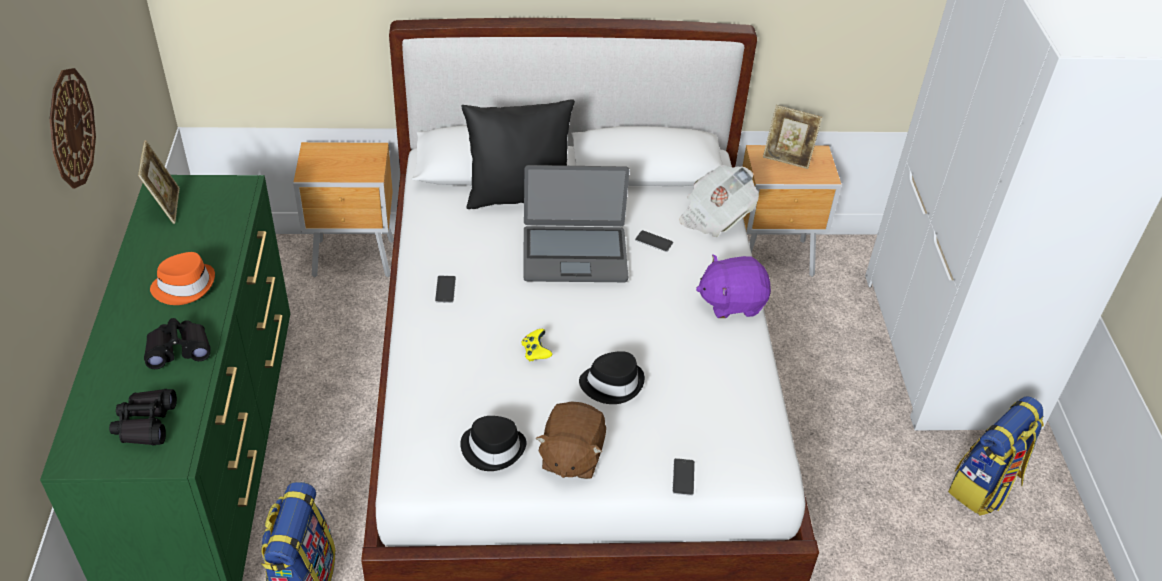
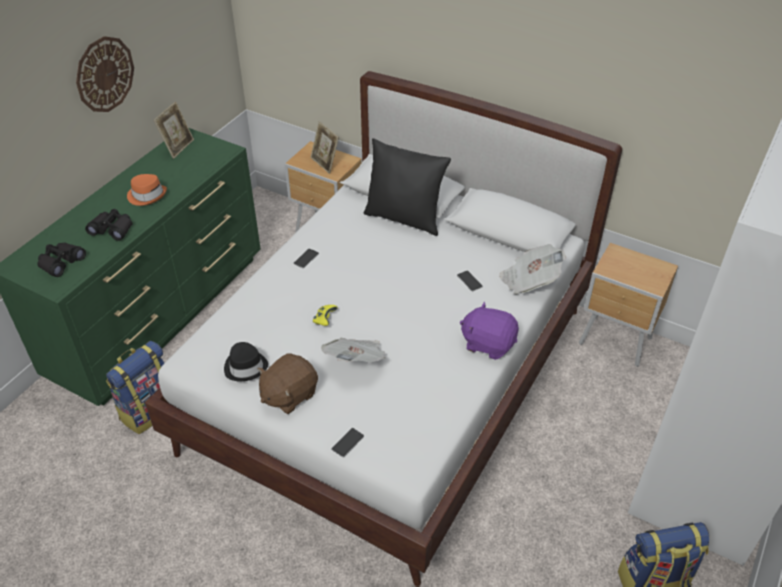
camera: 35 degrees right, 0 degrees up
(574, 254) = (406, 268): laptop -> none
(612, 383) = (356, 361): black hat -> newspaper
(787, 158) = (634, 263): picture frame -> picture frame (325, 163)

